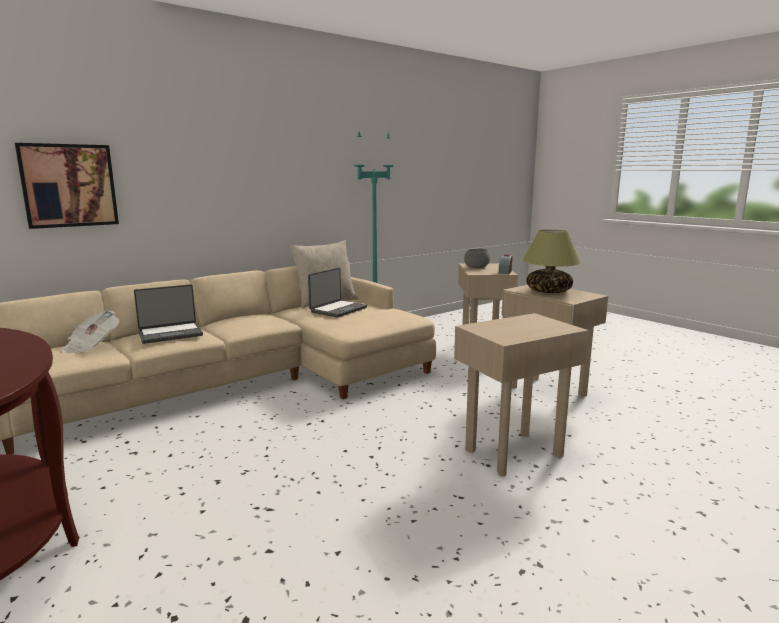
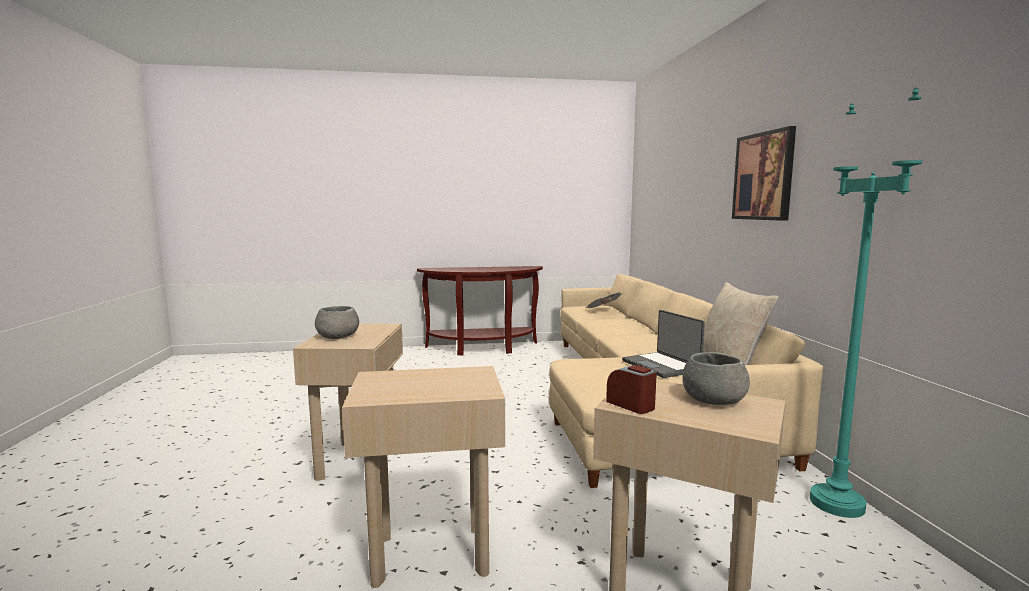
camera: 120 degrees right, 5 degrees down
(69, 185) = (665, 203): picture -> picture (763, 176)
(170, 334) = (616, 321): laptop -> none
(536, 329) = (337, 336): none -> grey bowl
(548, 291) = (437, 382): table lamp -> none

